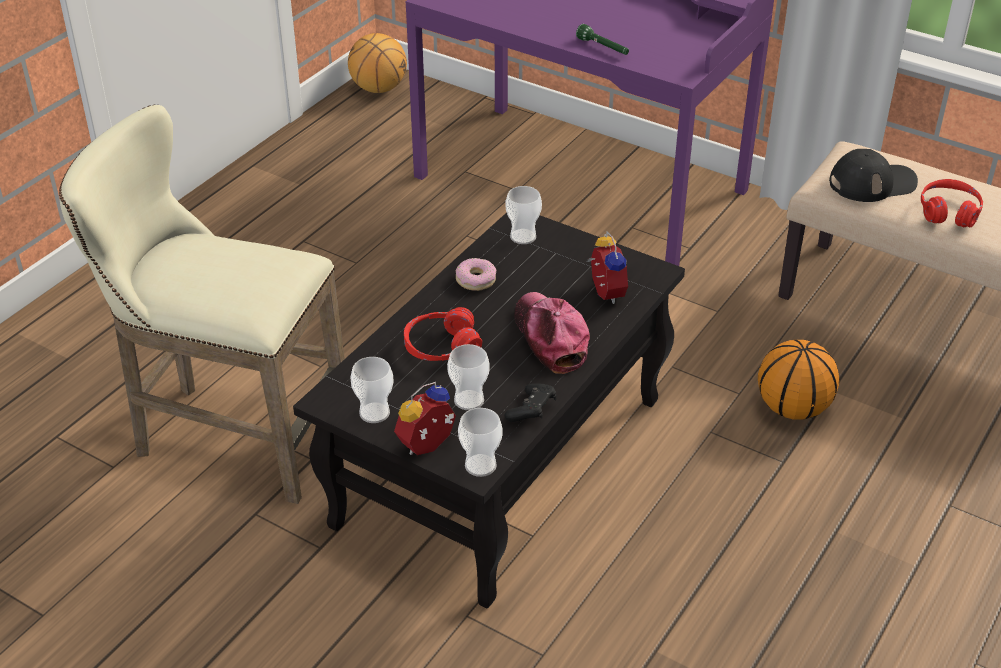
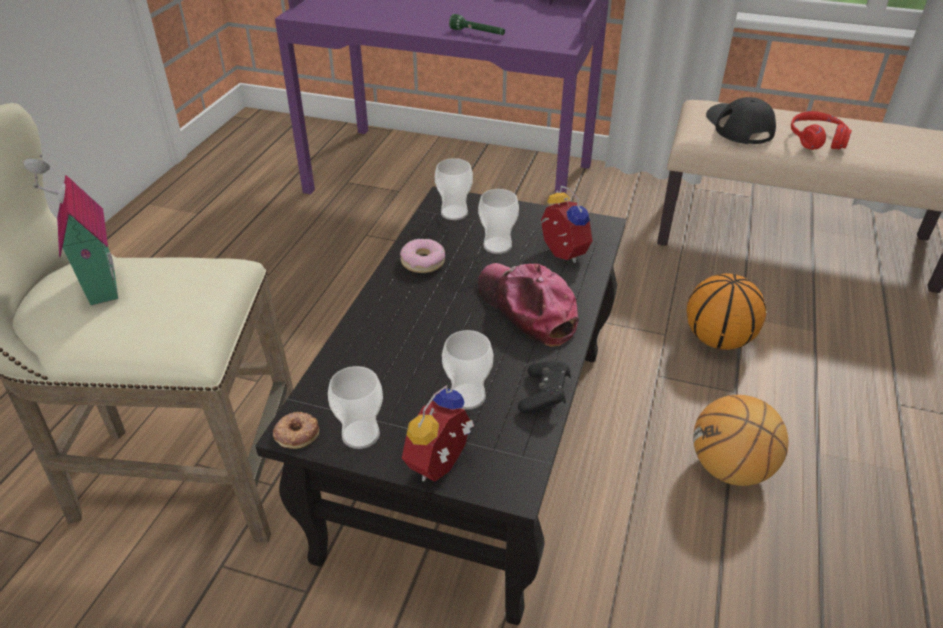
camera: 15 degrees left, 0 degrees up
(197, 259) = (97, 285): none -> toy house
(326, 403) = (296, 433): none -> donut
(378, 89) = (251, 128): basketball -> basketball (730, 468)
(441, 347) = (413, 340): red headphones -> none
(480, 465) = (514, 477): cup -> cup (497, 245)
(872, 183) = (739, 126): black cap -> black cap turned 75 degrees counterclockwise

